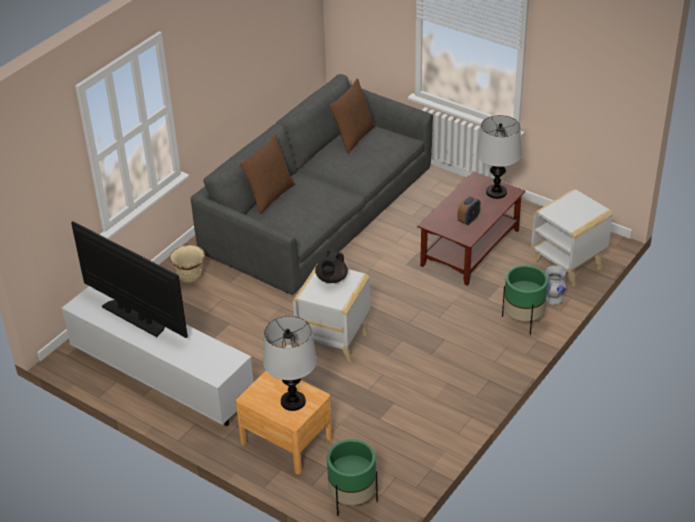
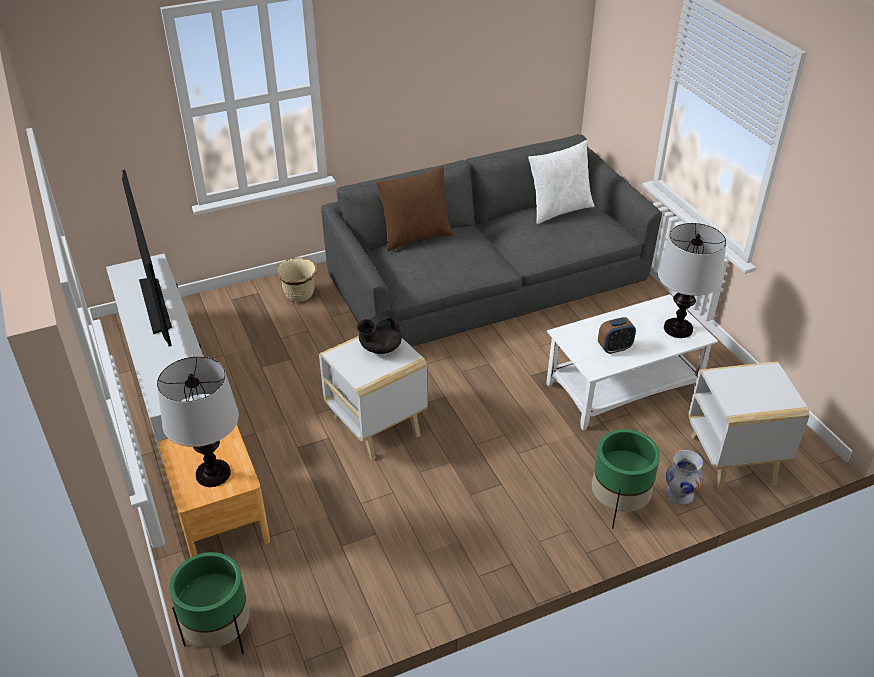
camera: 30 degrees right, 0 degrees up
(353, 137) = (559, 210): brown pillow -> white pillow
(470, 247) = (623, 386): brown coffee table -> white coffee table

